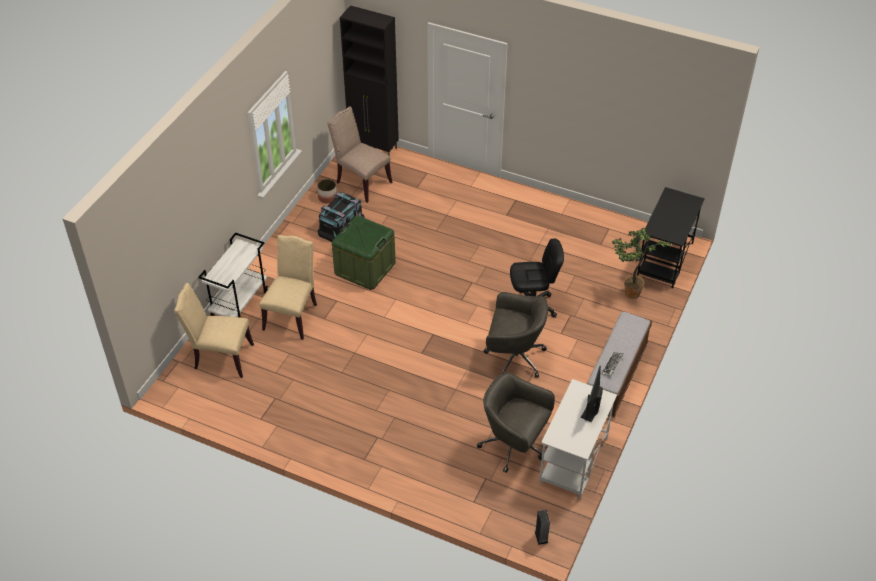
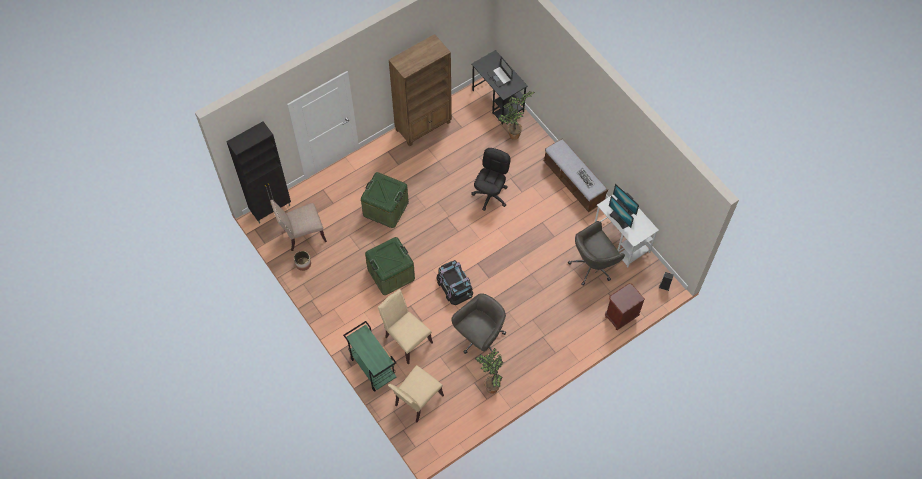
camera: 60 degrees left, 15 degrees up
(239, 303) = (372, 368): white cart -> green cart
(279, 416) = (491, 386): none -> potted plant
(341, 226) = (339, 269): black storage box -> black storage box (455, 286)
(442, 229) = (386, 208): none -> green storage box
(461, 506) = (620, 316): none -> brown nightstand
(513, 357) = (525, 228): grey office chair -> grey office chair (480, 338)
(569, 410) = (619, 219): none -> monitor
(573, 213) = (423, 126): none -> brown bookcase
(671, 217) = (499, 77): none -> laptop

